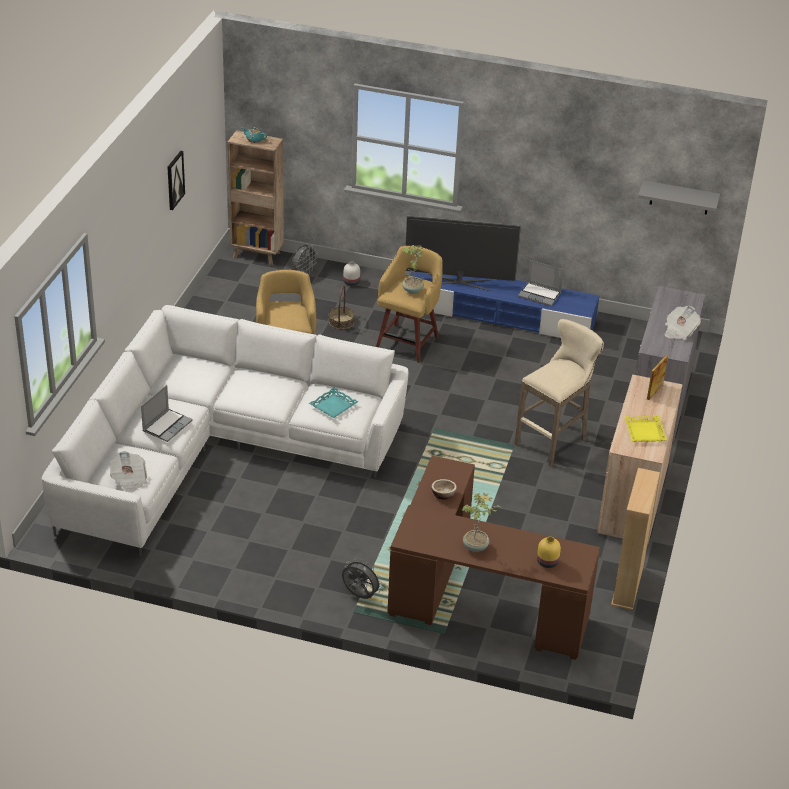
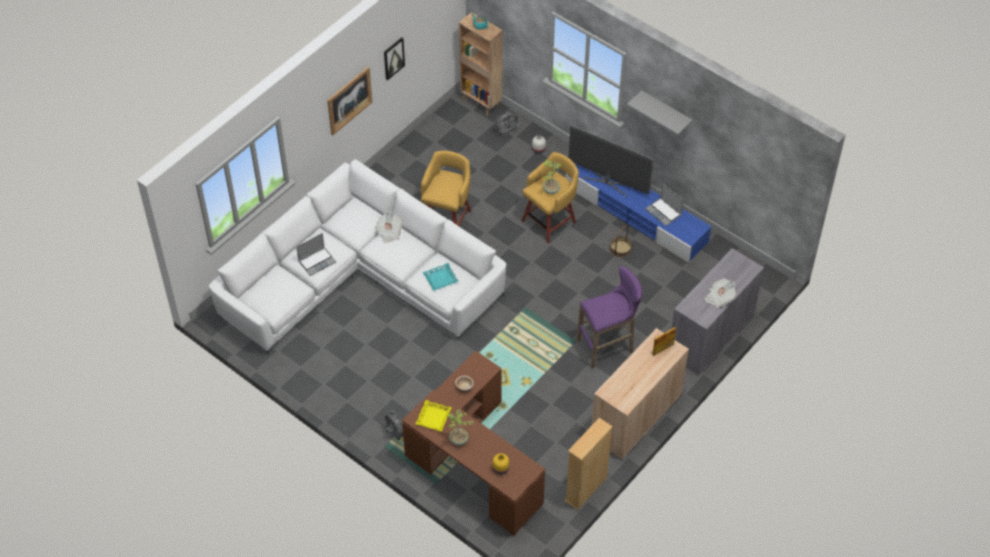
camera: 25 degrees right, 15 degrees up
(129, 480) = (270, 301): newspaper -> newspaper (389, 232)
(142, 230) = (349, 100): none -> picture
(341, 321) = (510, 186): basket -> basket (620, 249)
(553, 440) = (608, 346): beige stool -> purple stool
(645, 432) = (632, 384): yellow tray -> yellow tray (433, 418)
(679, 197) = (775, 180): grey shelf -> grey shelf (666, 111)

